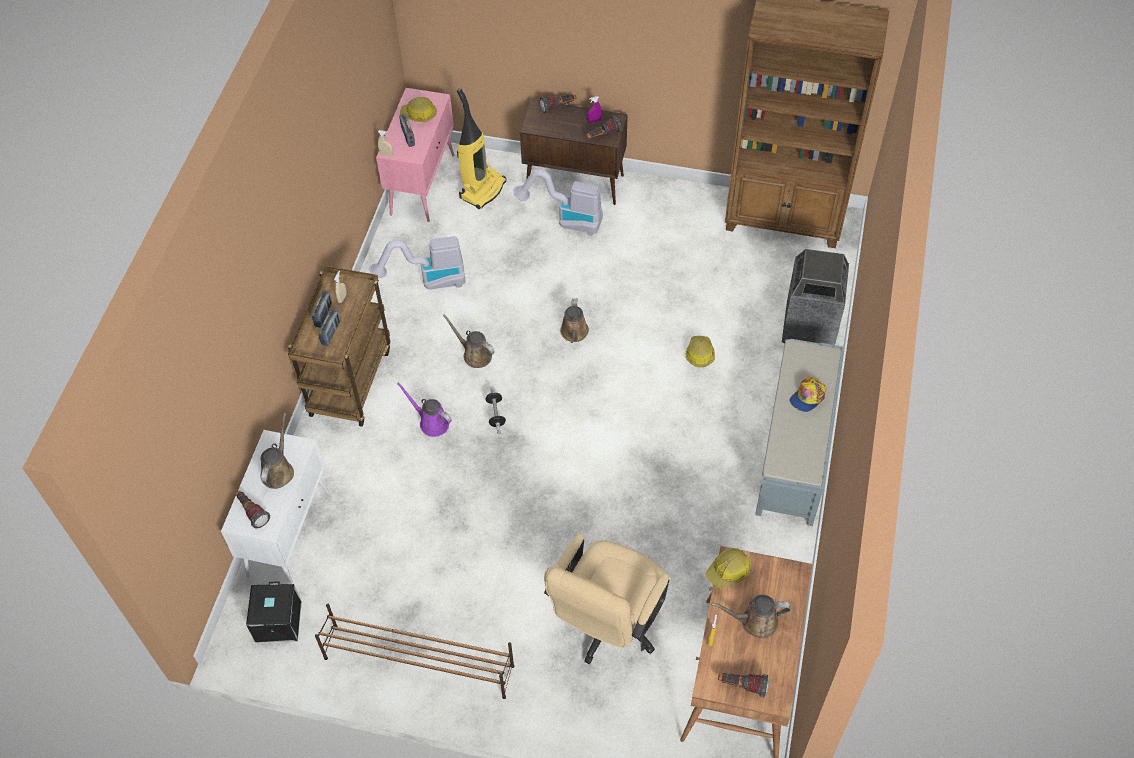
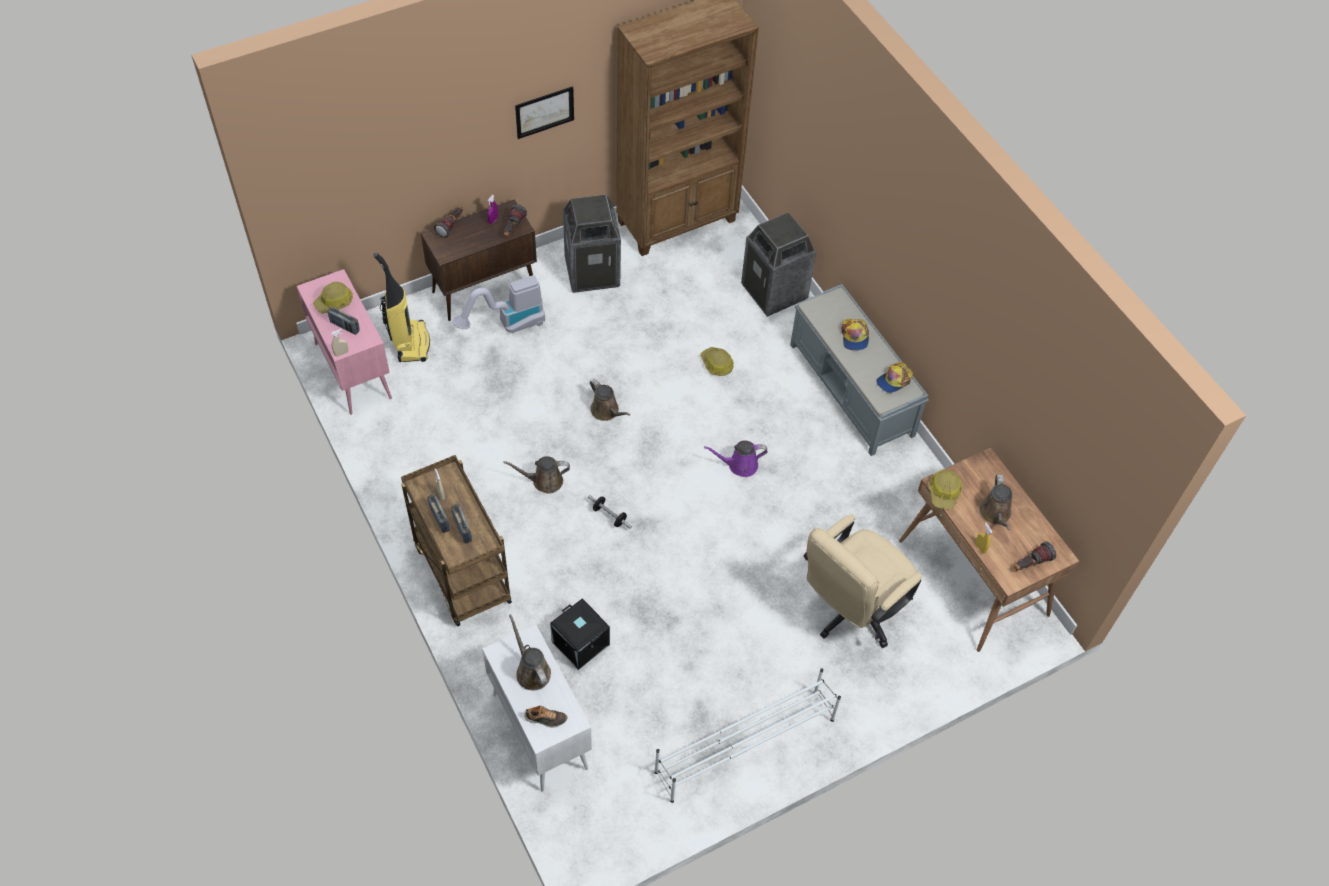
camera: 45 degrees left, 0 degrees up
(252, 512) = (545, 719): flashlight -> shoe
(277, 621) = (604, 805): black storage box -> black storage box (579, 643)
(418, 661) = (744, 745): brown shoe rack -> white shoe rack
(428, 281) = (442, 448): vacuum cleaner -> none
(431, 422) = (565, 559): purple watering can -> purple watering can (739, 465)
(607, 625) = (850, 611): beige office chair -> beige office chair turned 60 degrees clockwise
(671, 44) = (544, 112): none -> picture
(672, 219) = (592, 272): none -> trash can
(755, 621) = (995, 514): brown watering can -> brown watering can turned 45 degrees counterclockwise
(805, 456) = (894, 380): none -> cap

